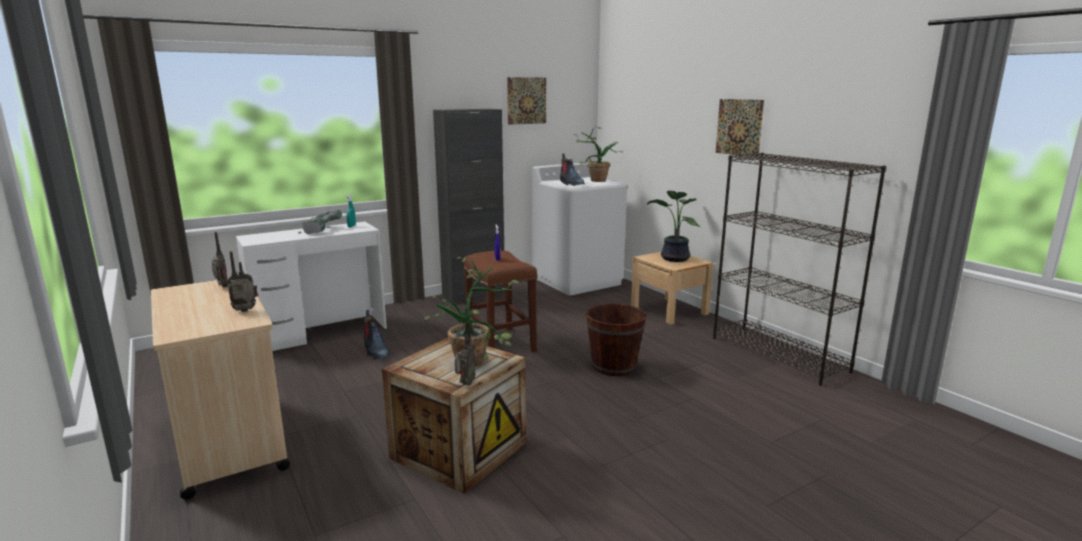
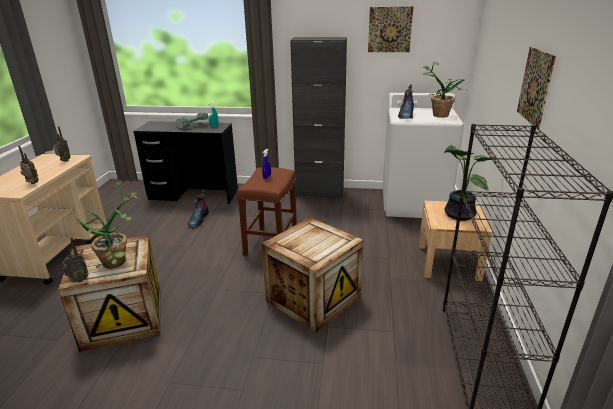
camera: 40 degrees right, 10 degrees up
(320, 333) = (194, 195): white desk -> black desk
(613, 366) = (313, 299): brown bucket -> crate

